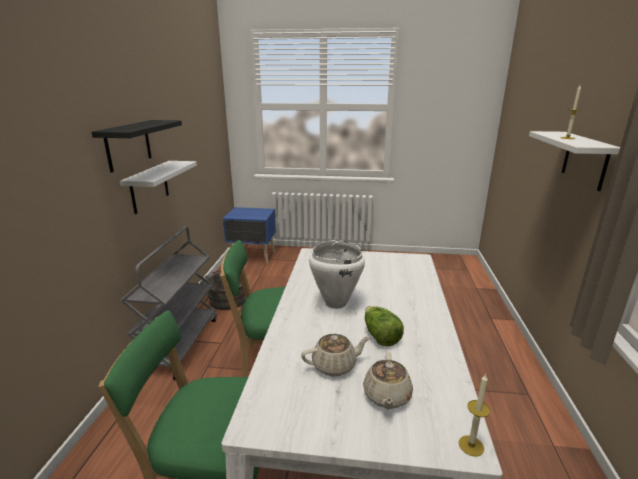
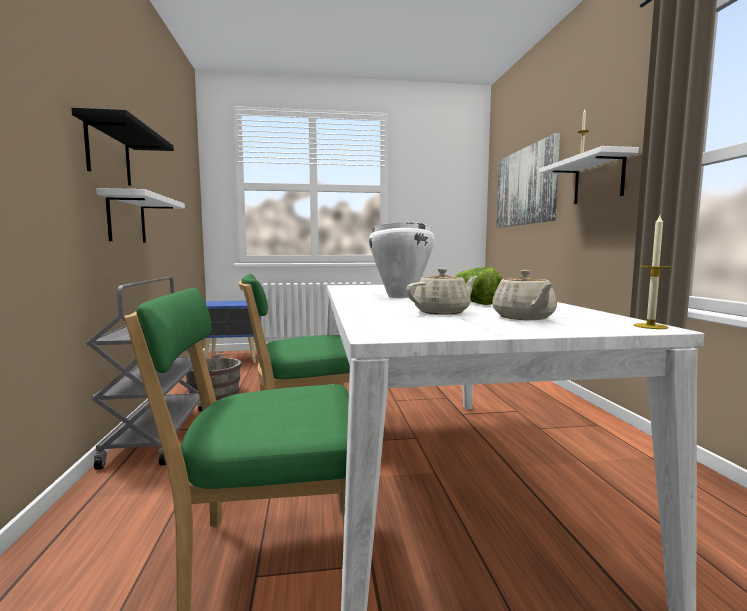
camera: 15 degrees left, 15 degrees down
(530, 126) = (526, 186): none -> picture

